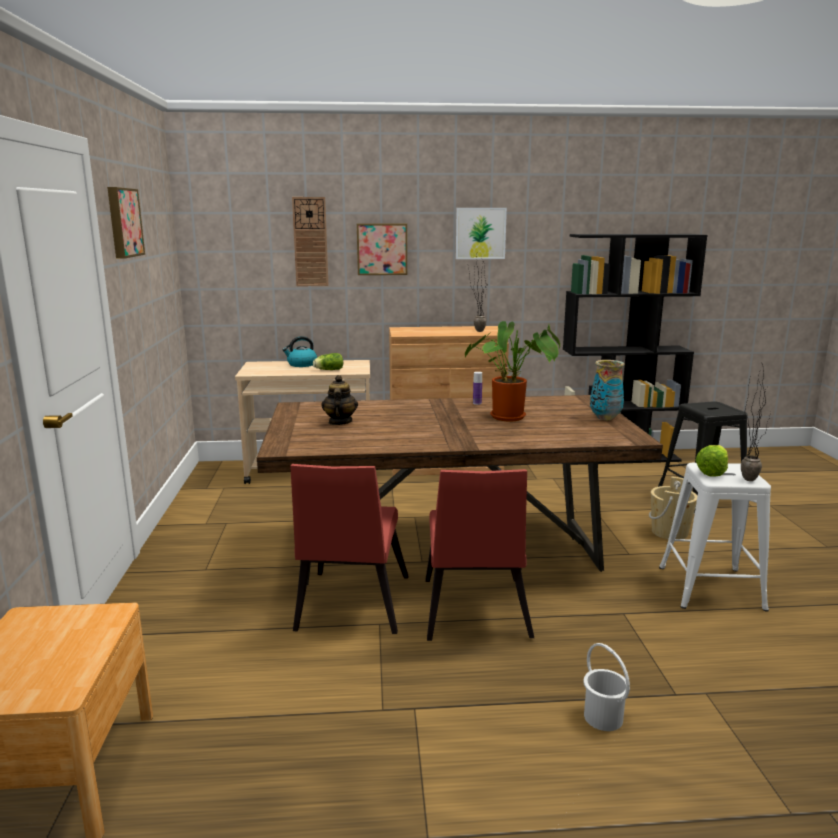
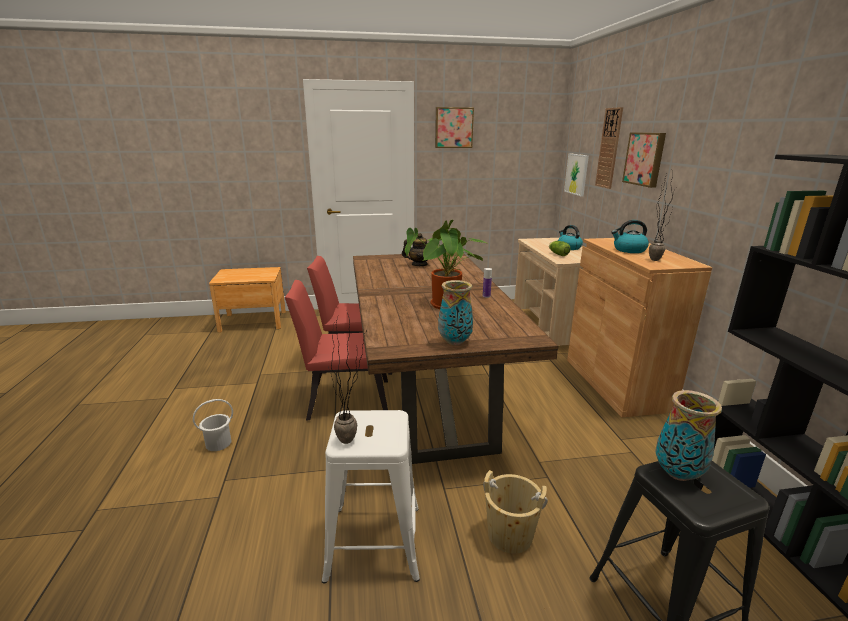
camera: 85 degrees right, 5 degrees up
(444, 332) = (629, 250): none -> kettle
(480, 233) = (723, 147): picture -> picture (576, 174)
(707, 409) = (678, 474): none -> vase
(714, 471) = (376, 422): lettuce -> none

